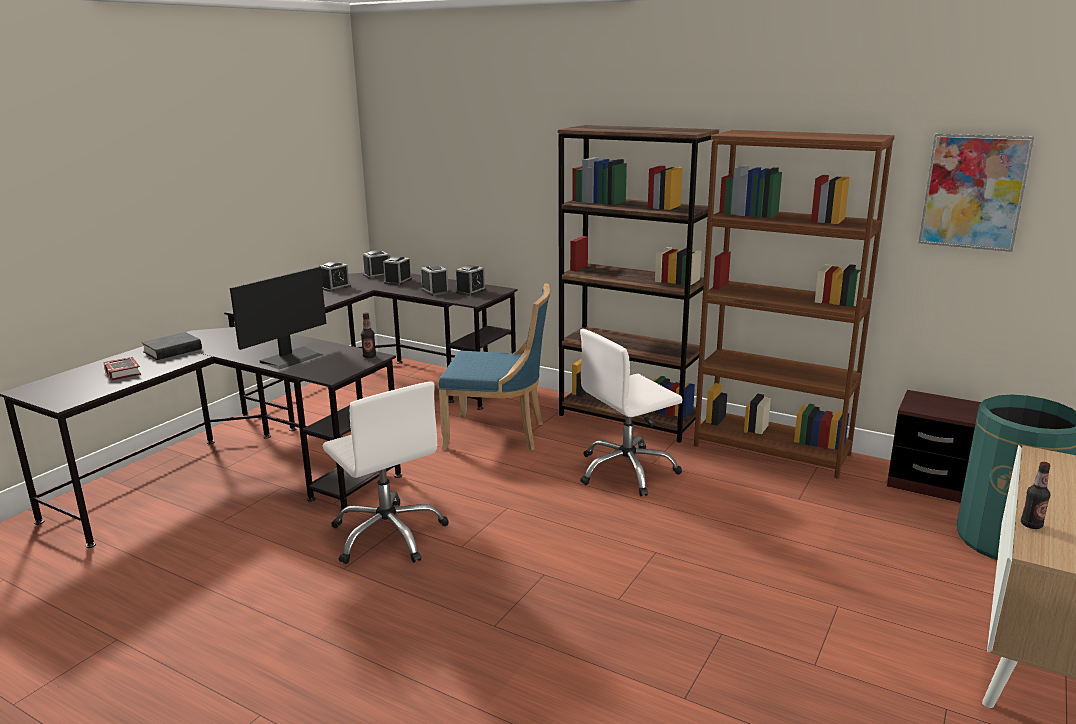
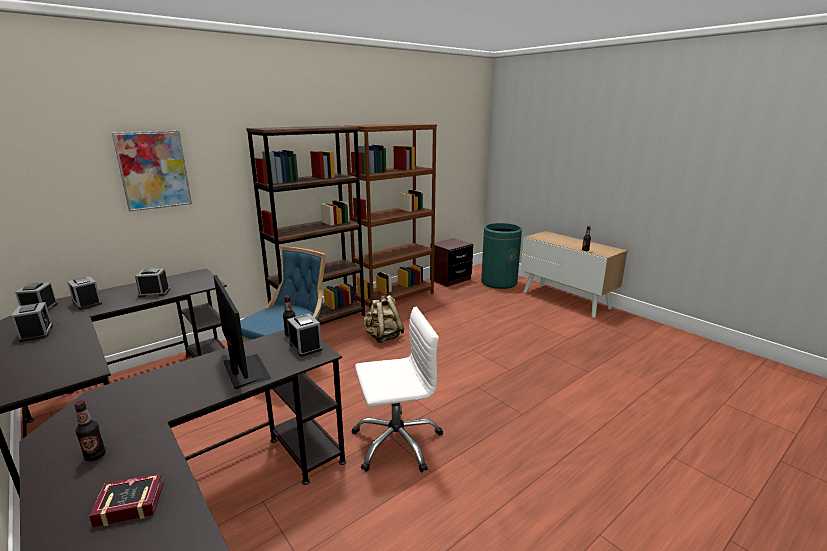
camera: 70 degrees left, 0 degrees up
(173, 351) = (95, 456): black book -> bottle
(471, 291) = (183, 281): alarm clock -> alarm clock (305, 347)
(627, 471) = (383, 337): white office chair -> beige backpack
(973, 192) = (440, 147): picture -> picture (154, 170)

